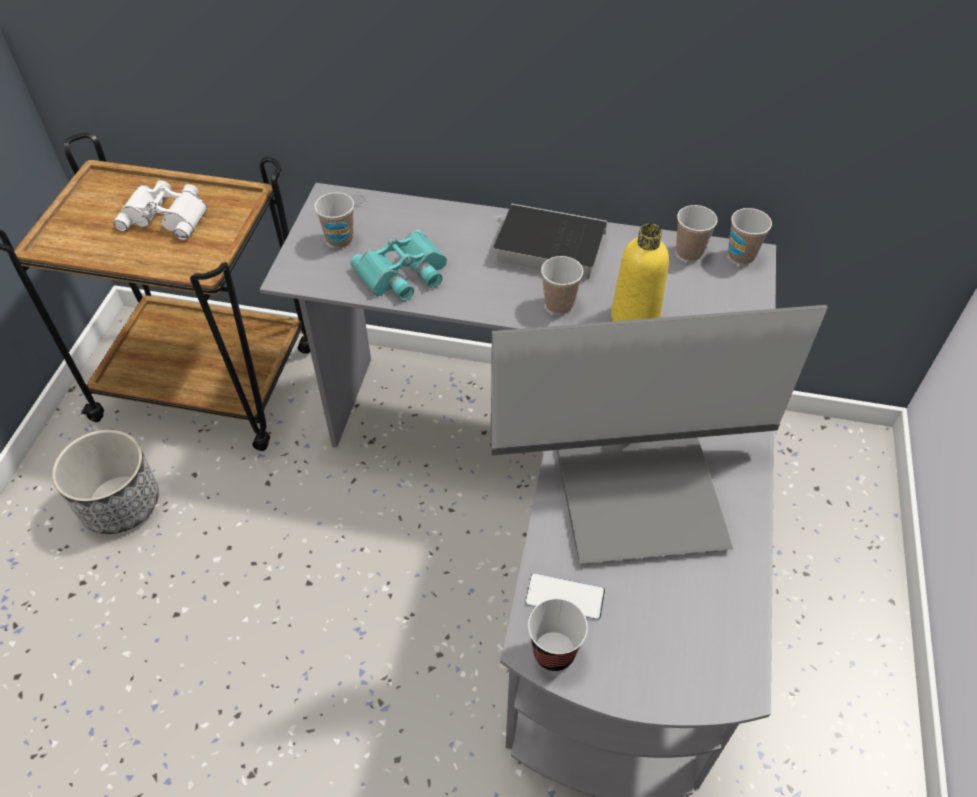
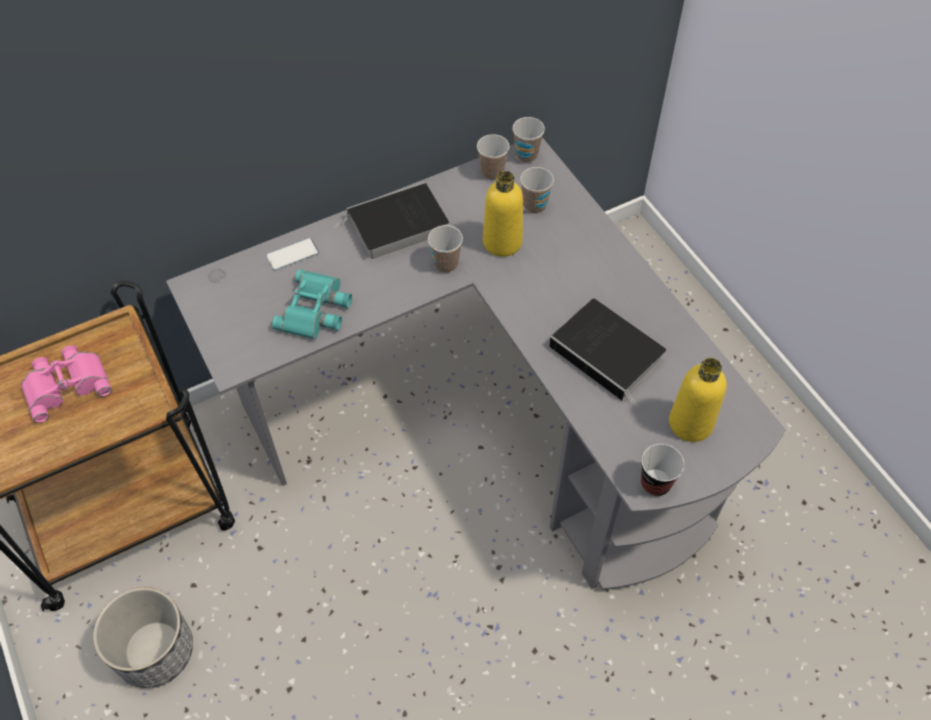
camera: 40 degrees left, 5 degrees up
(167, 215) = (66, 384): white binoculars -> pink binoculars
(340, 239) = (239, 314): cup -> cup (534, 205)
(565, 596) = (631, 448): phone -> phone (292, 254)
(638, 489) = (609, 354): monitor -> book
(658, 621) = (690, 423): none -> yellow bottle

